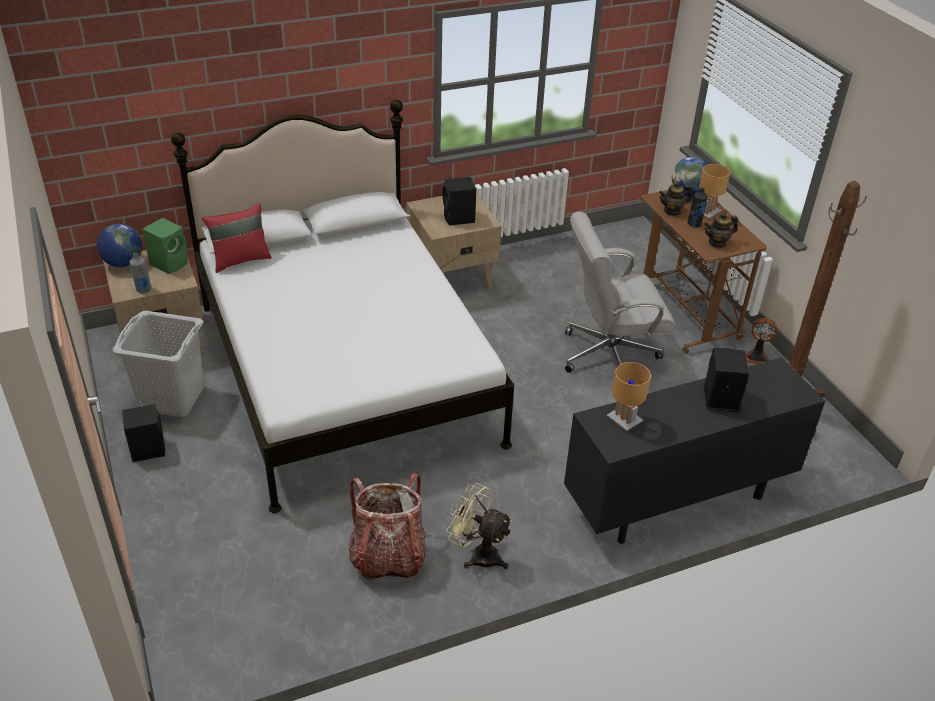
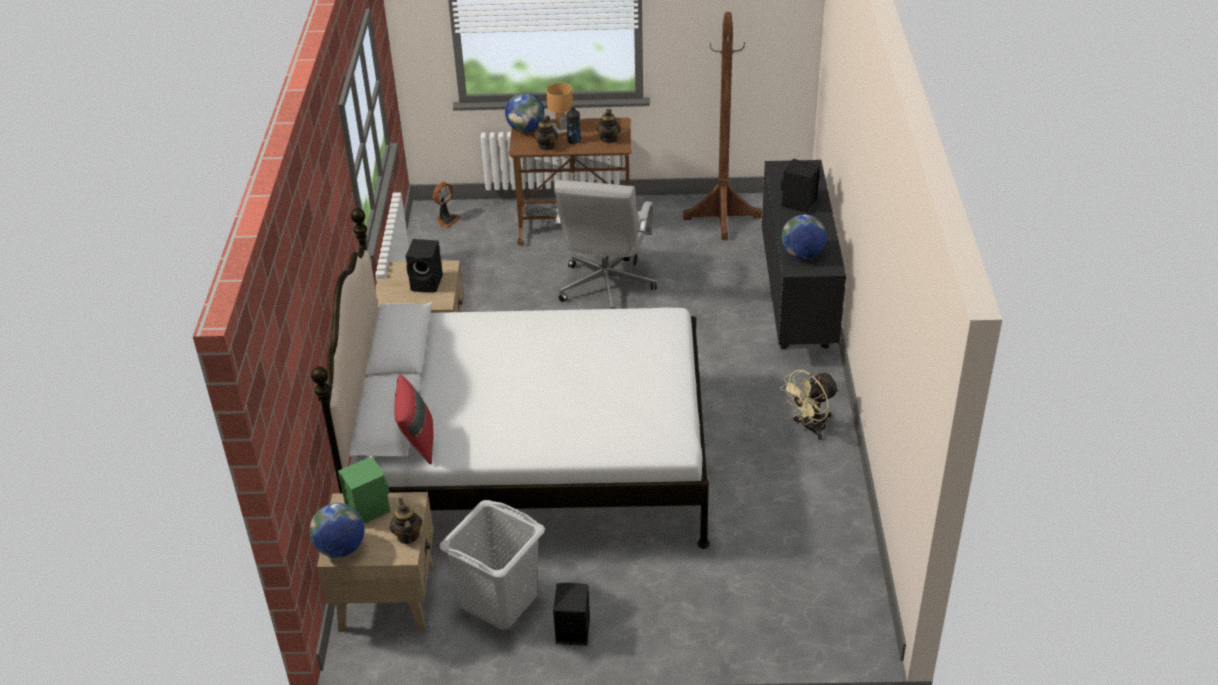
camera: 65 degrees left, 0 degrees up
(143, 289) = (407, 536): grey bottle -> teapot
(388, 557) = (791, 482): backpack -> none
(624, 420) = (802, 254): brown table lamp -> globe
(756, 357) = (656, 208): fan -> fan (447, 220)

